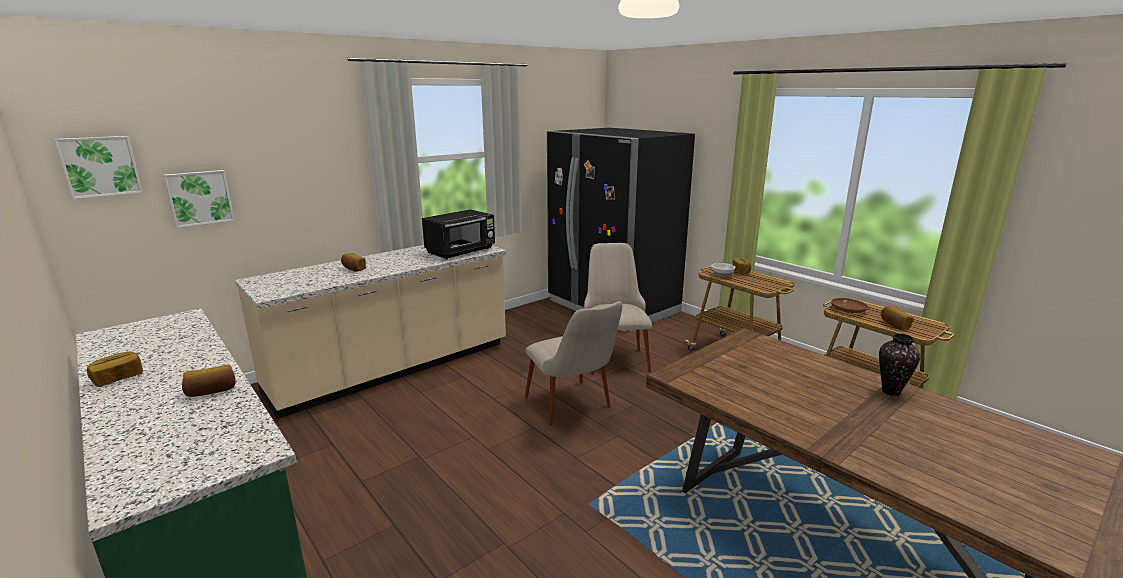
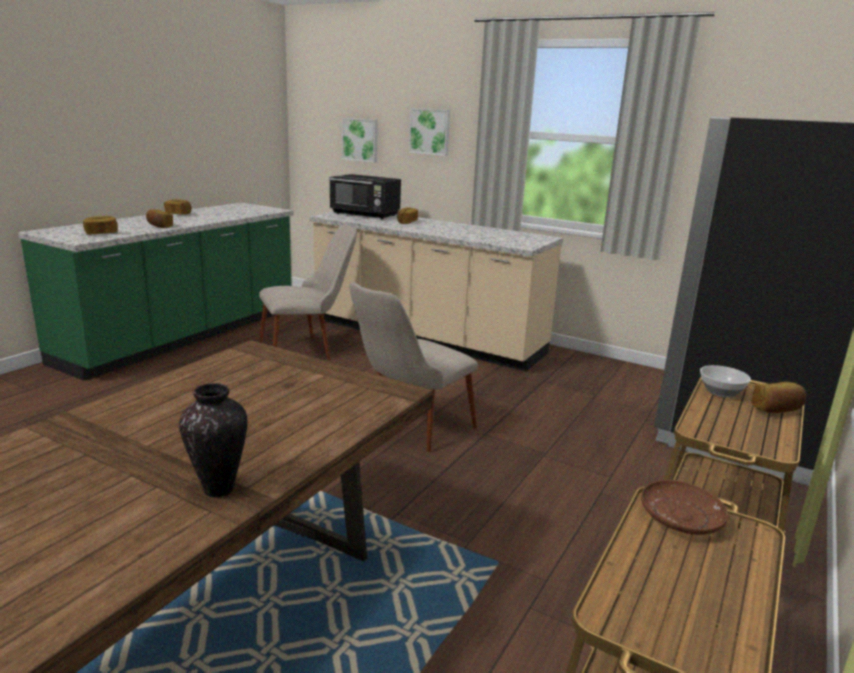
camera: 70 degrees right, 0 degrees up
(100, 166) = (317, 107): picture -> picture (430, 131)
(461, 251) = (502, 239): black microwave -> black microwave (365, 214)
(614, 355) = (571, 442): beige chair -> beige chair (308, 349)
(894, 325) = (646, 579): bread -> bread (101, 233)

